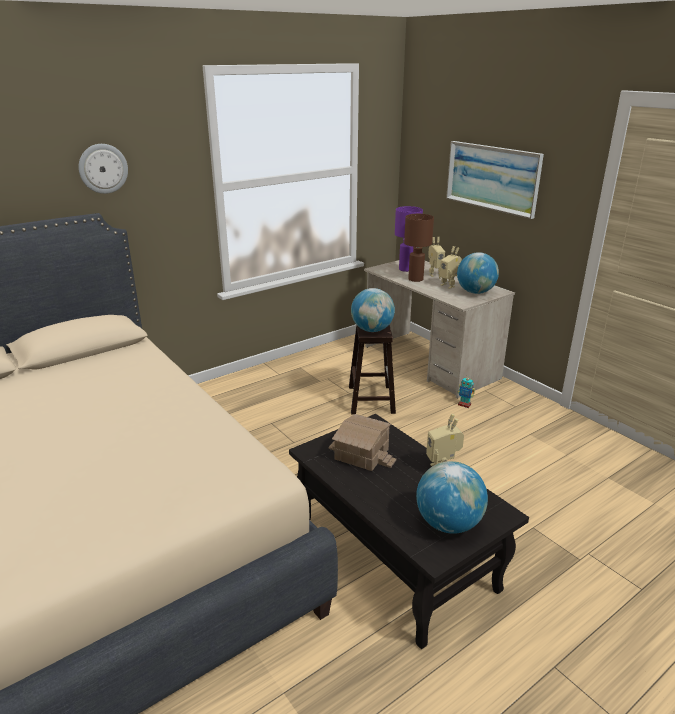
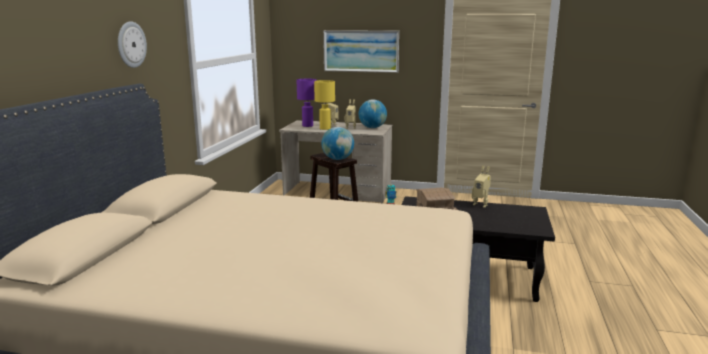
camera: 40 degrees left, 10 degrees down
(416, 279) = (325, 128): brown table lamp -> yellow table lamp
(448, 523) = (523, 220): globe -> none

